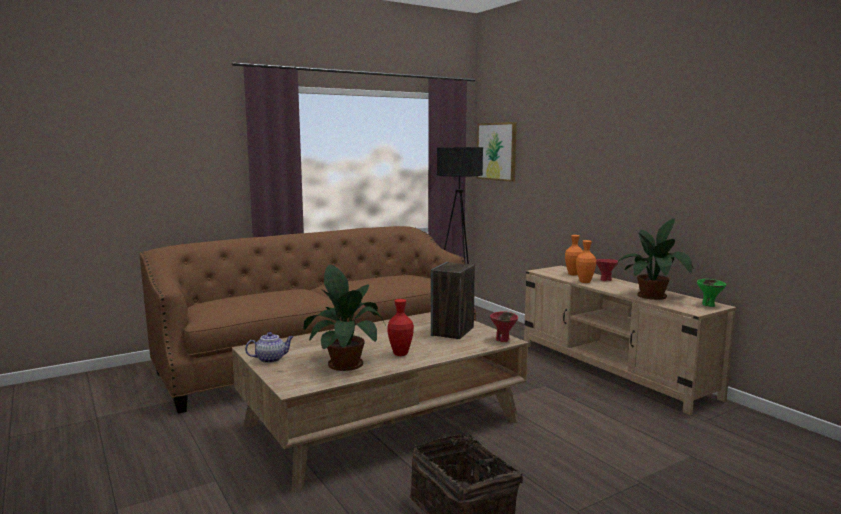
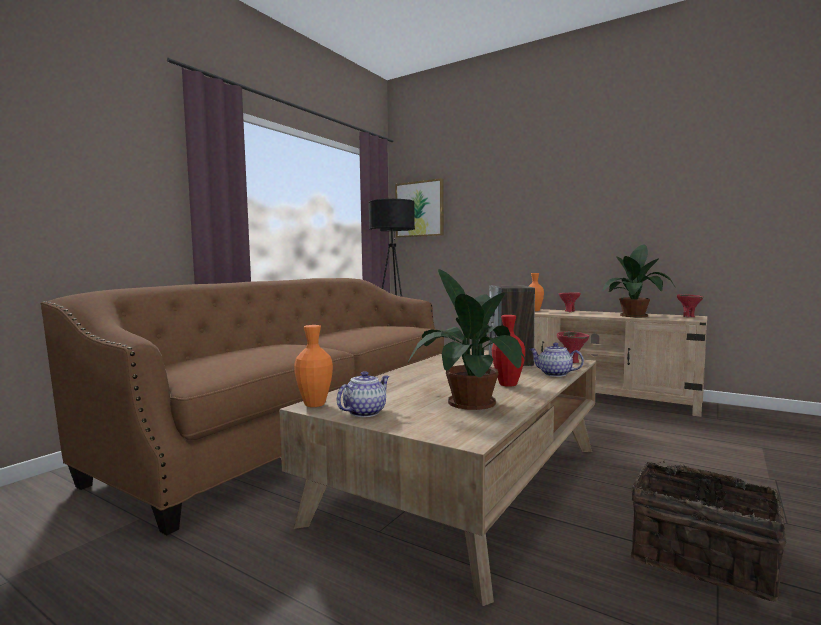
camera: 25 degrees left, 5 degrees down
(457, 350) = (554, 374): none -> teapot
(585, 282) = (558, 313): orange vase -> orange vase (314, 405)
(709, 305) = (688, 316): green bowl -> red bowl

